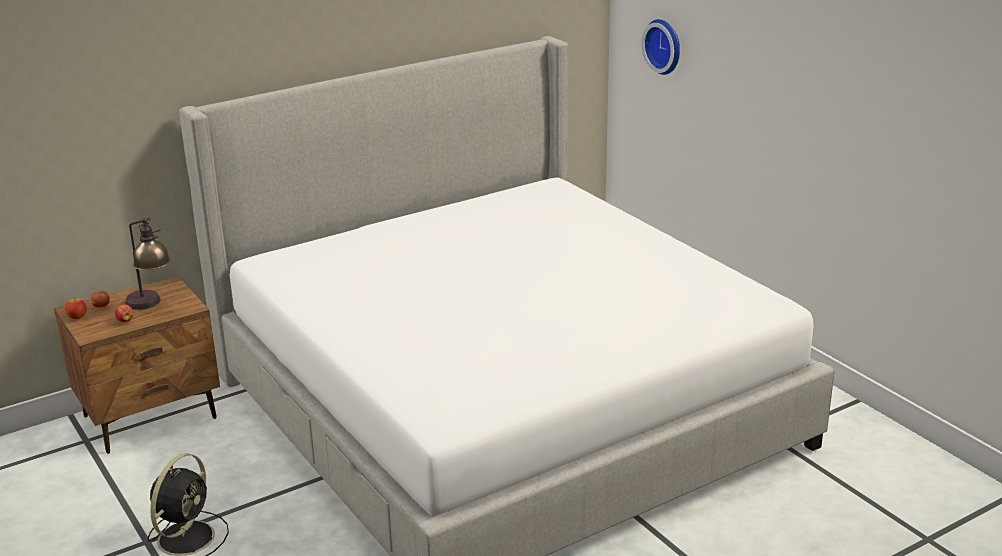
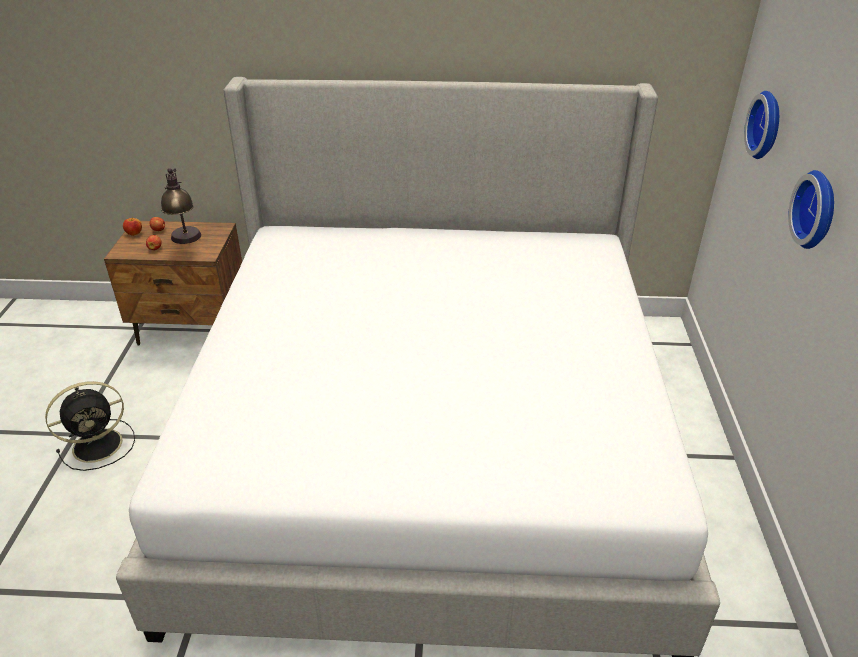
camera: 35 degrees right, 10 degrees up
(751, 90) = (818, 210): none -> wall clock

